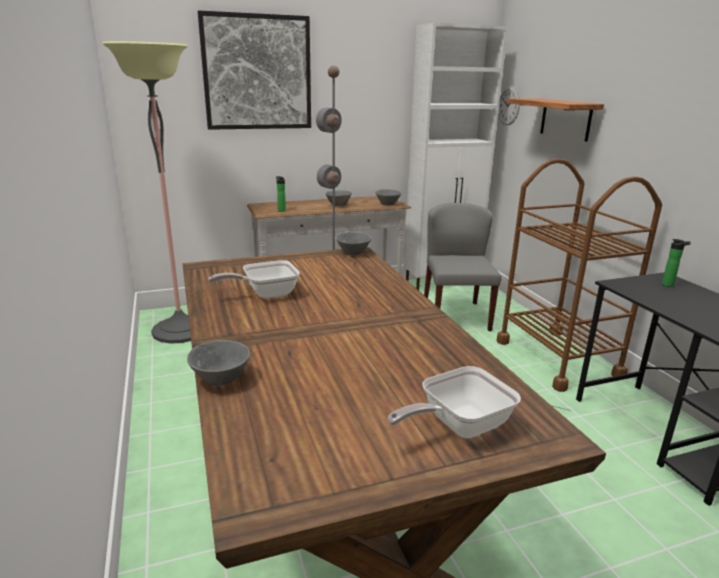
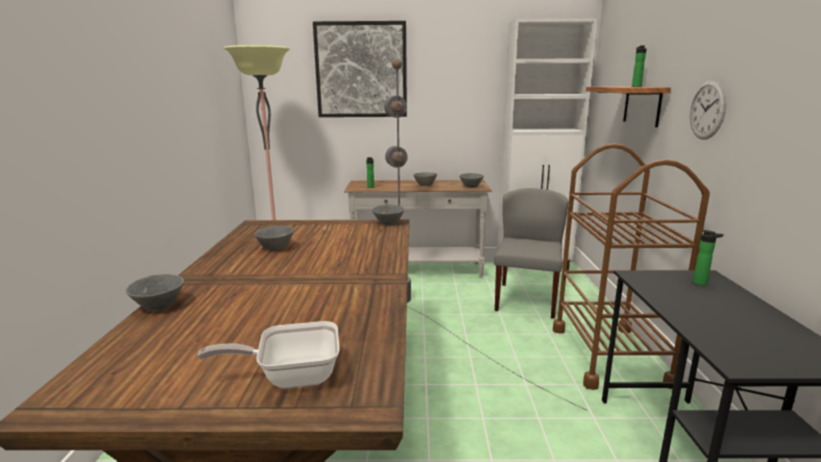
camera: 20 degrees right, 5 degrees down
(265, 294) = (275, 248): frying pan -> grey bowl
(508, 106) = (603, 95): wall clock -> wall clock (707, 110)
(562, 100) = (636, 86): none -> bottle

